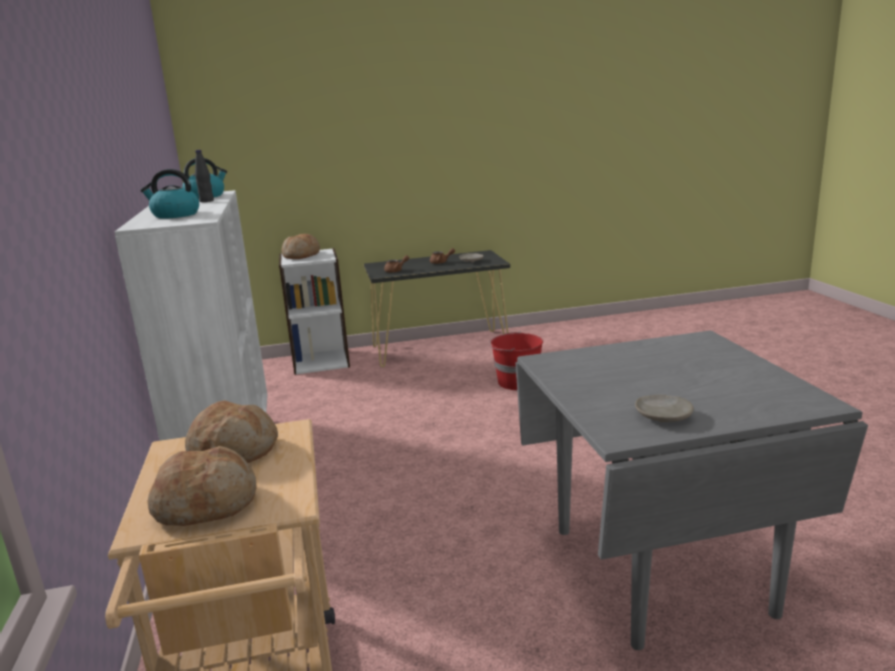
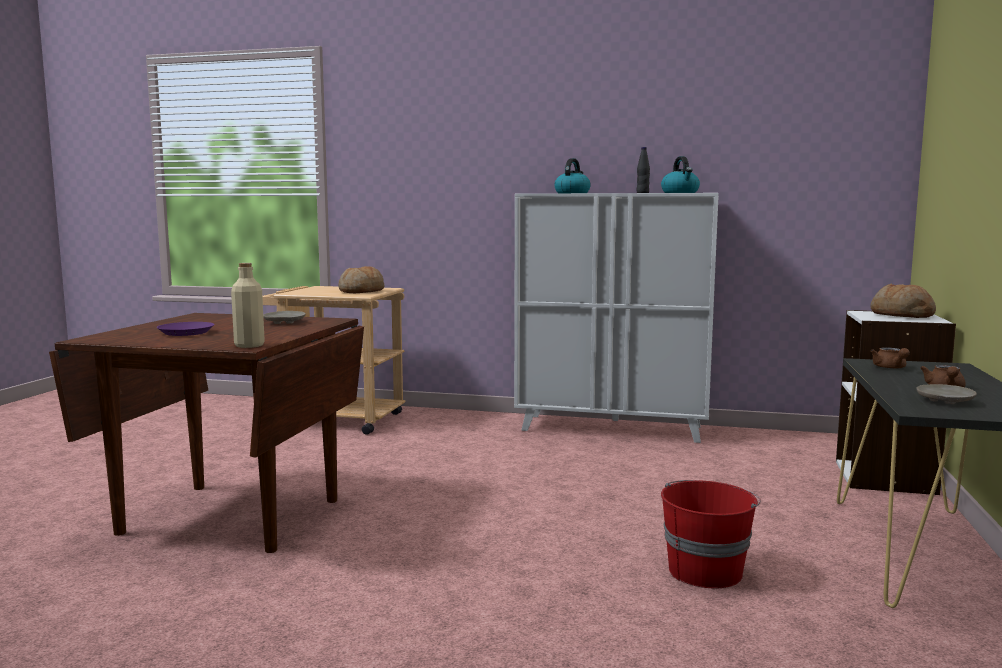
camera: 115 degrees right, 10 degrees down
(207, 503) = (318, 288): bread -> none
(657, 569) = (232, 515): grey dining table -> brown dining table
(663, 416) = (190, 321): beige plate -> beige plate (284, 323)
(700, 339) = (249, 345): none -> beige bottle
(711, 382) = (186, 332): none -> purple plate

